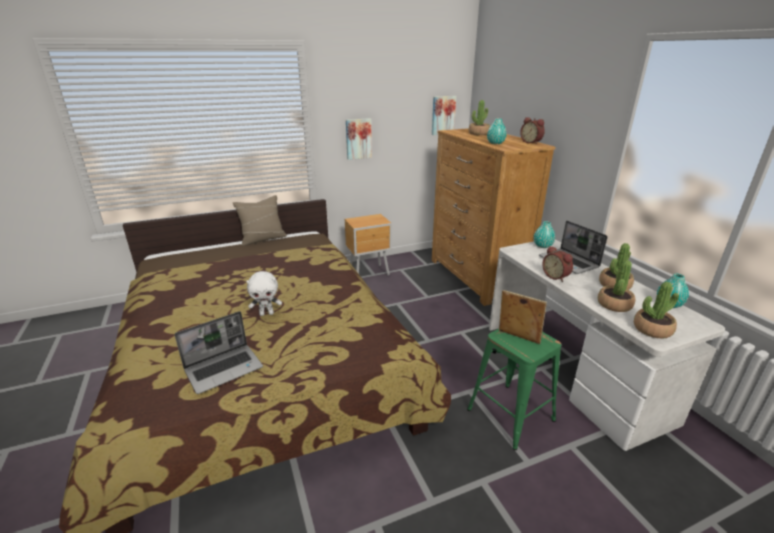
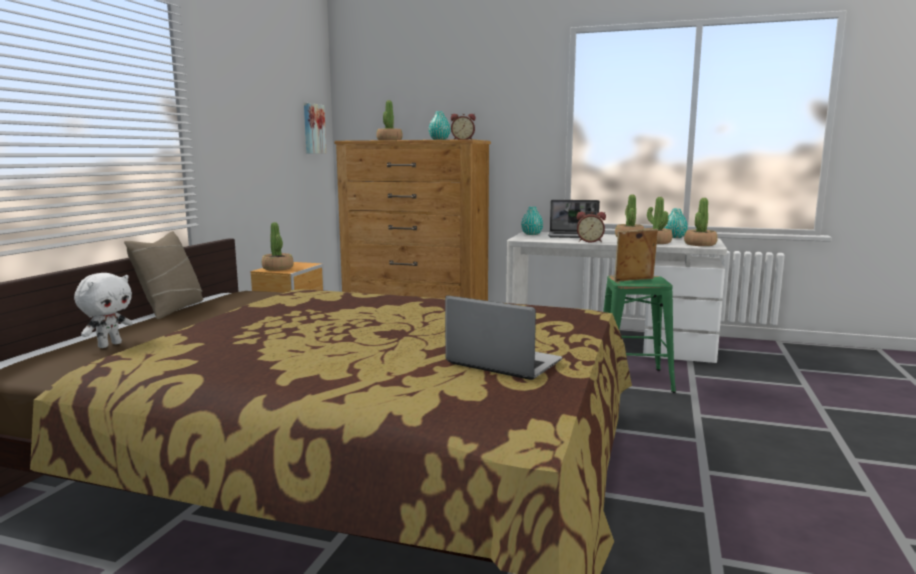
camera: 50 degrees left, 15 degrees down
(224, 368) = (502, 363): laptop -> laptop turned 60 degrees counterclockwise
(267, 313) = (411, 331): white plush toy -> white plush toy (109, 345)
(358, 138) = (240, 151): picture -> none
(360, 220) = (278, 268): none -> potted plant

